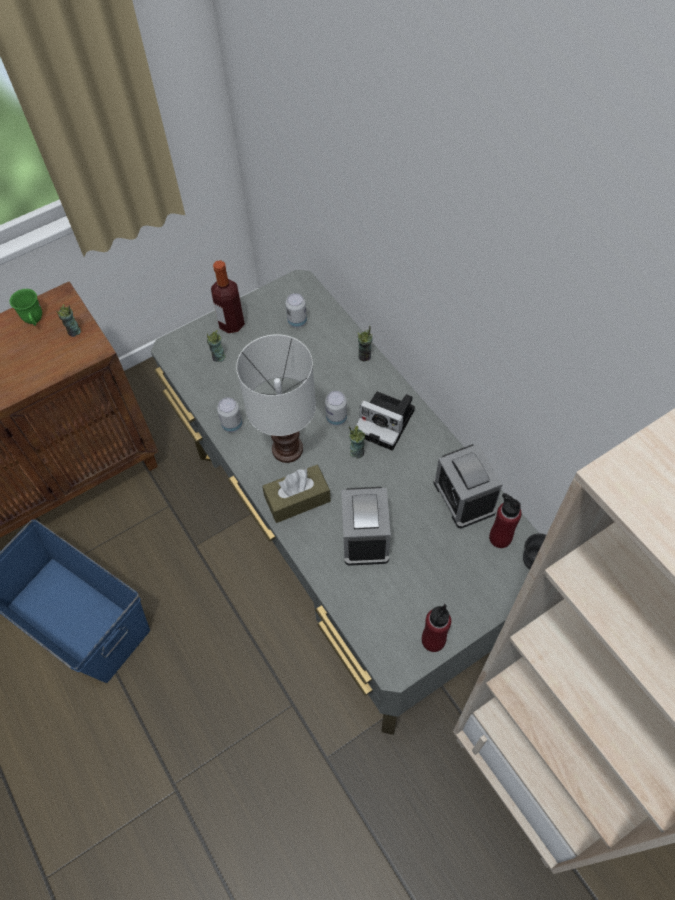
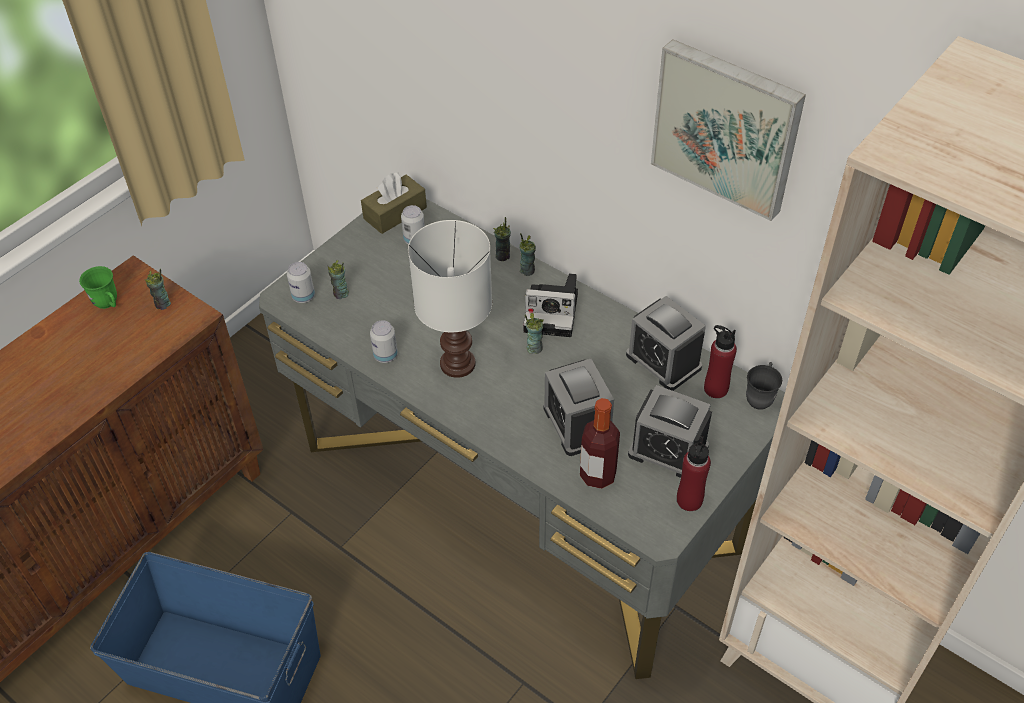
camera: 20 degrees left, 10 degrees down
(231, 324) = (341, 258): bottle -> bottle (597, 475)
(297, 499) = (490, 408): brown tissue box -> brown tissue box (395, 213)
(336, 418) = (498, 321): can -> can (303, 297)
(380, 375) = (527, 270): none -> cup
(433, 586) = (668, 450): none -> alarm clock
(551, 324) = (727, 127): none -> picture

